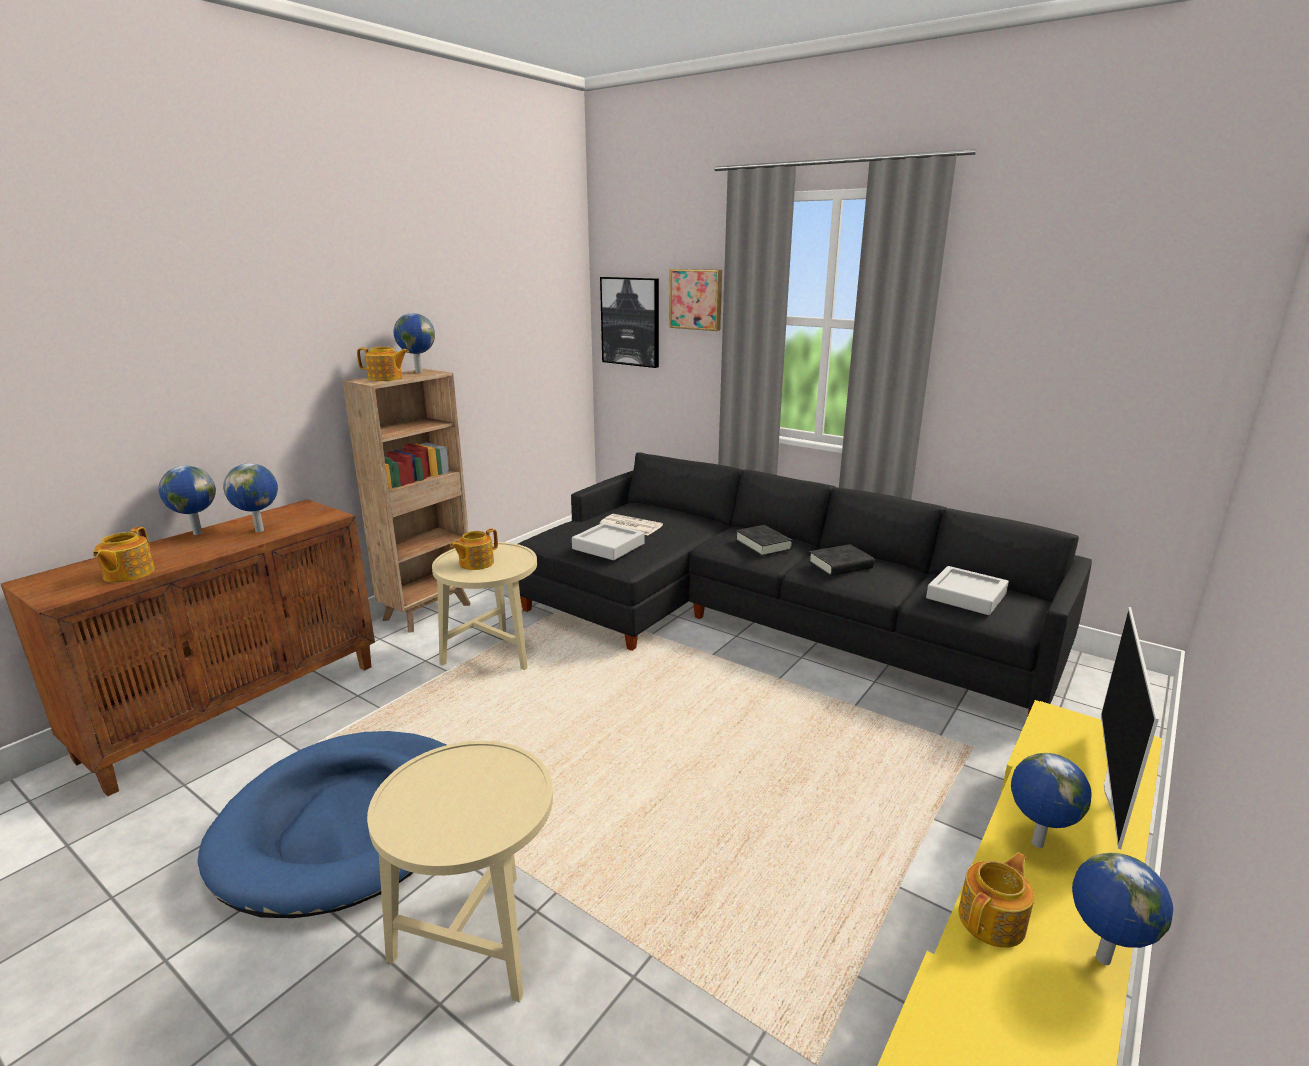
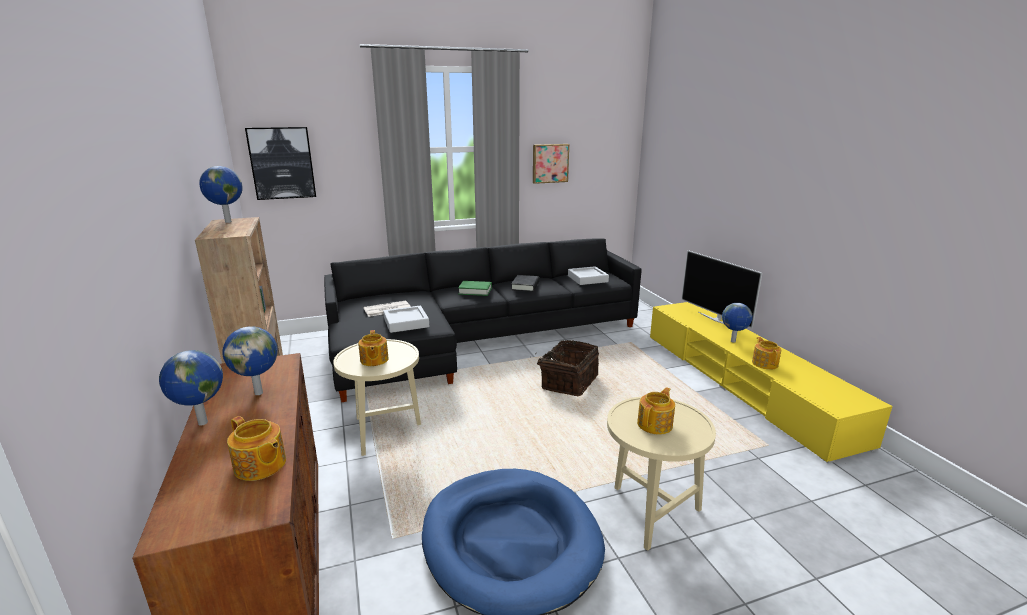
camera: 55 degrees left, 0 degrees up
(385, 378) = (228, 230): teapot -> teapot (655, 424)
(696, 299) = (346, 141): picture -> picture (550, 163)
(747, 732) = (568, 382): none -> basket
(763, 544) = (475, 291): black book -> green book
(1101, 959) = (789, 356): globe -> none

